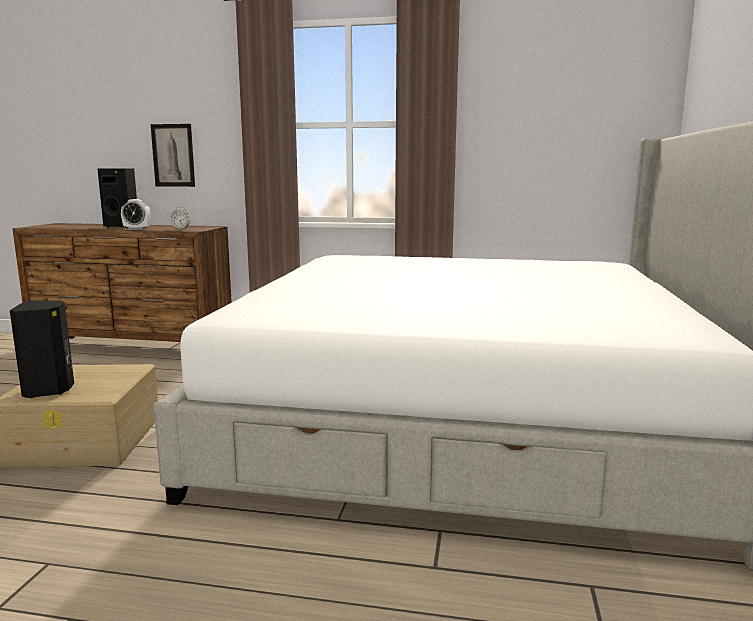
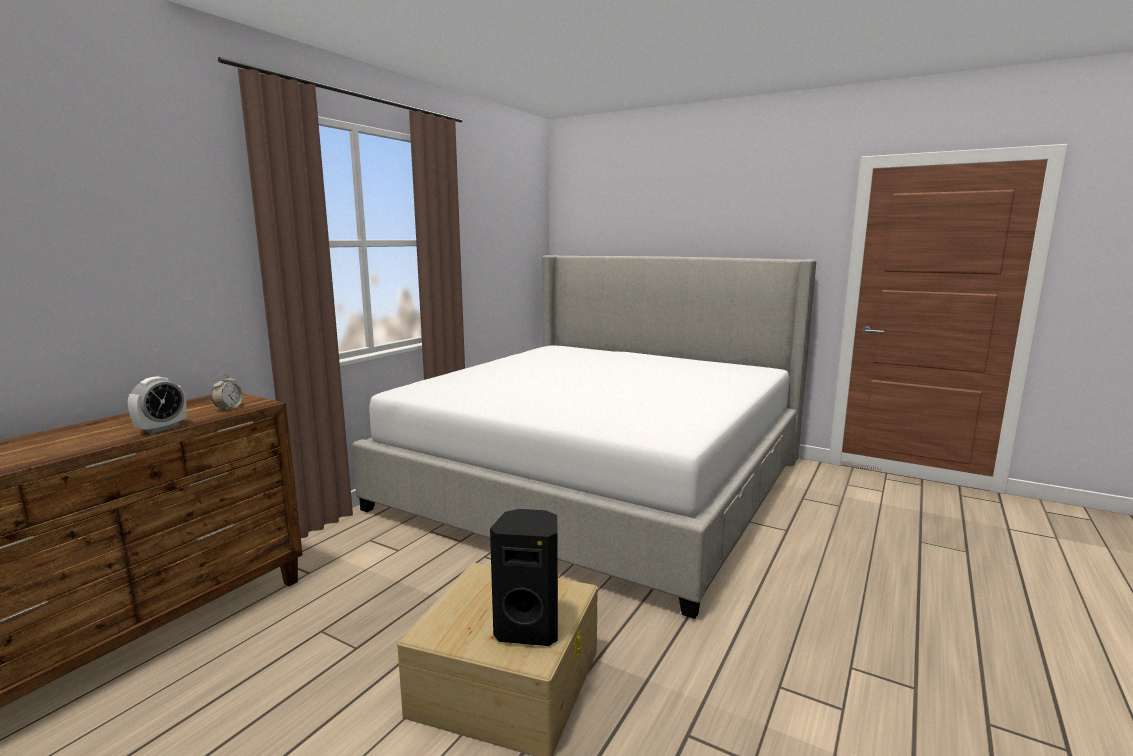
camera: 70 degrees left, 0 degrees up
(122, 227) = (81, 437): black speaker -> none
(173, 155) = (116, 294): picture -> none

